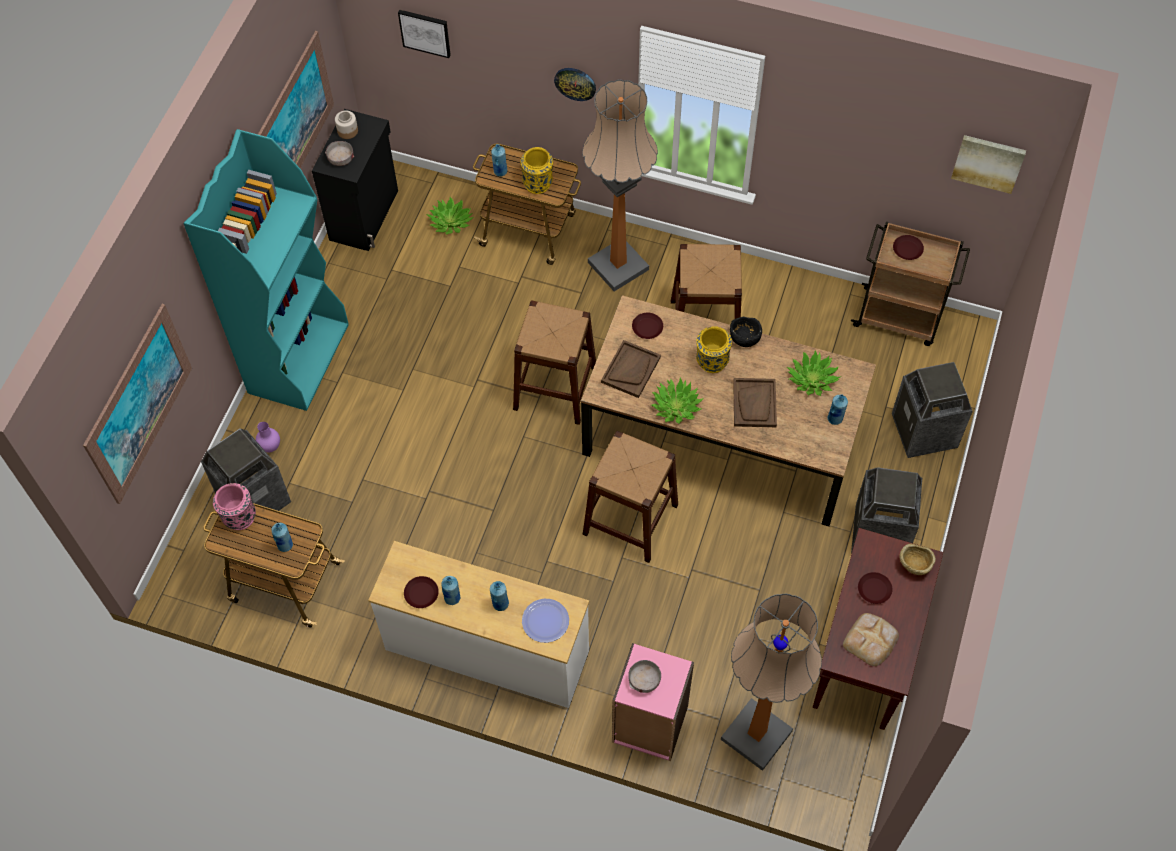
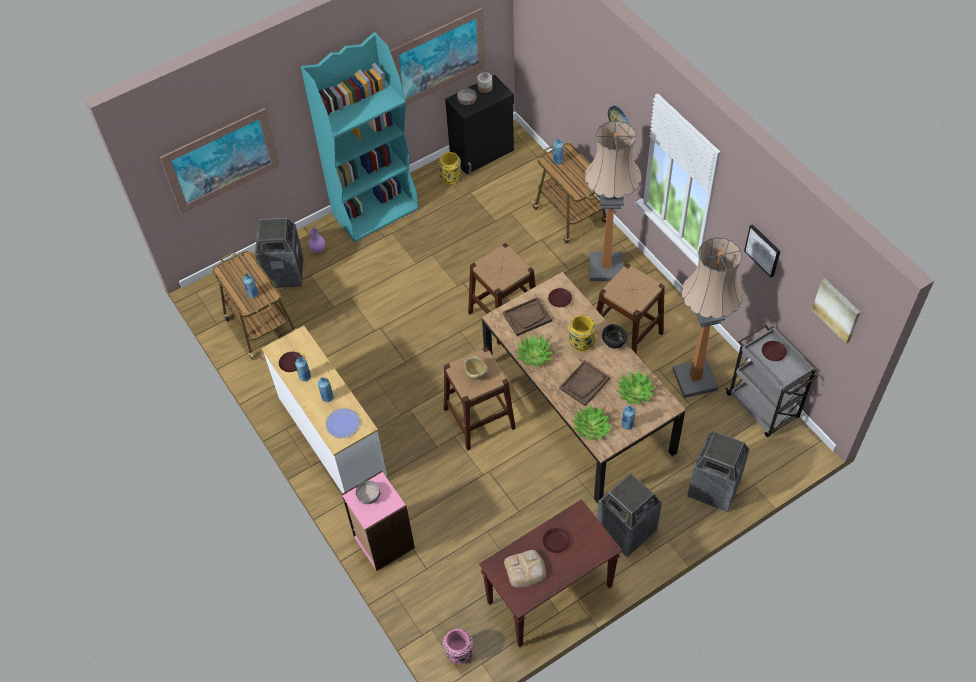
camera: 40 degrees right, 5 degrees down
(239, 517) = (243, 264): pink vase -> pink vase (459, 653)
(425, 32) = (550, 43): picture -> picture (763, 250)
(450, 222) = (528, 185): potted plant -> potted plant (591, 427)
(537, 183) = (574, 180): yellow vase -> yellow vase (450, 177)
(756, 735) = (439, 593): floor lamp -> floor lamp (695, 379)
(899, 317) = (763, 407): brown cart -> grey cart
(914, 566) = (595, 545): beige bowl -> beige bowl (476, 374)

